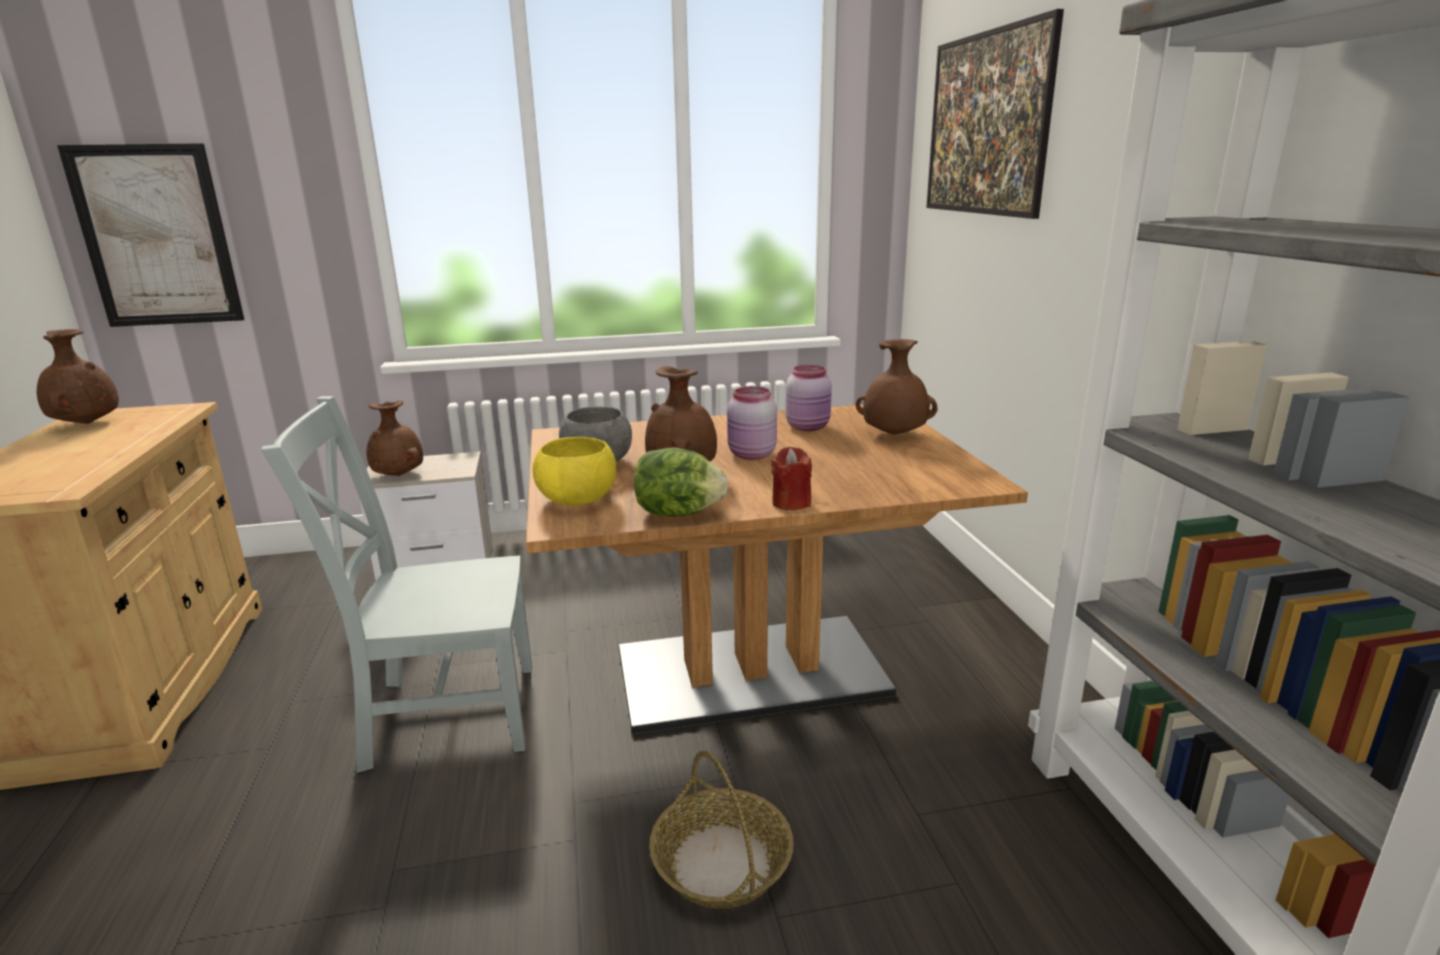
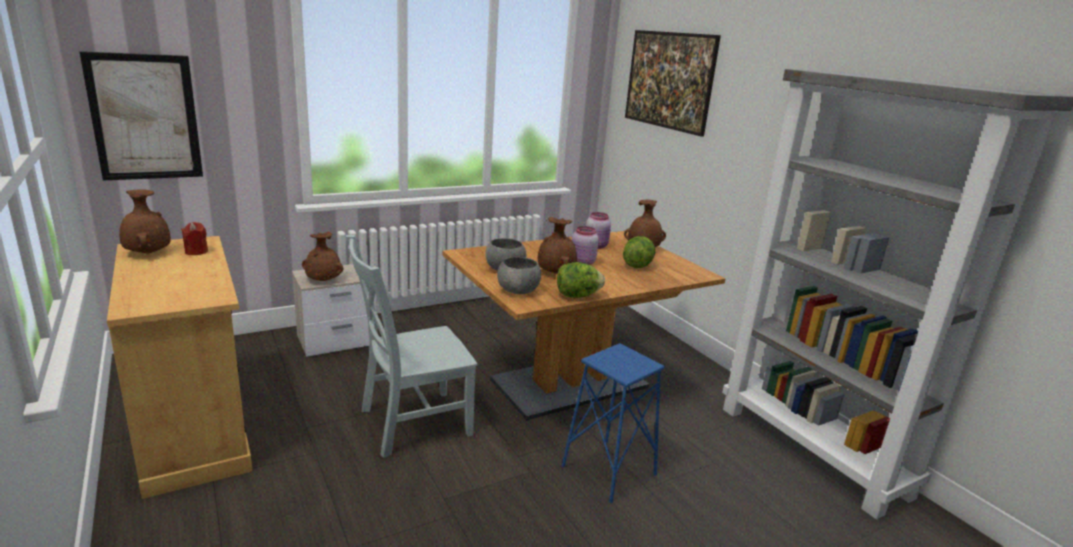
camera: 20 degrees left, 0 degrees up
(576, 499) = (517, 291): yellow bowl -> grey bowl
(722, 863) = (609, 470): basket -> blue stool
(791, 502) = (626, 288): red candle -> red candle (196, 252)
(856, 462) = (637, 265): none -> lettuce

